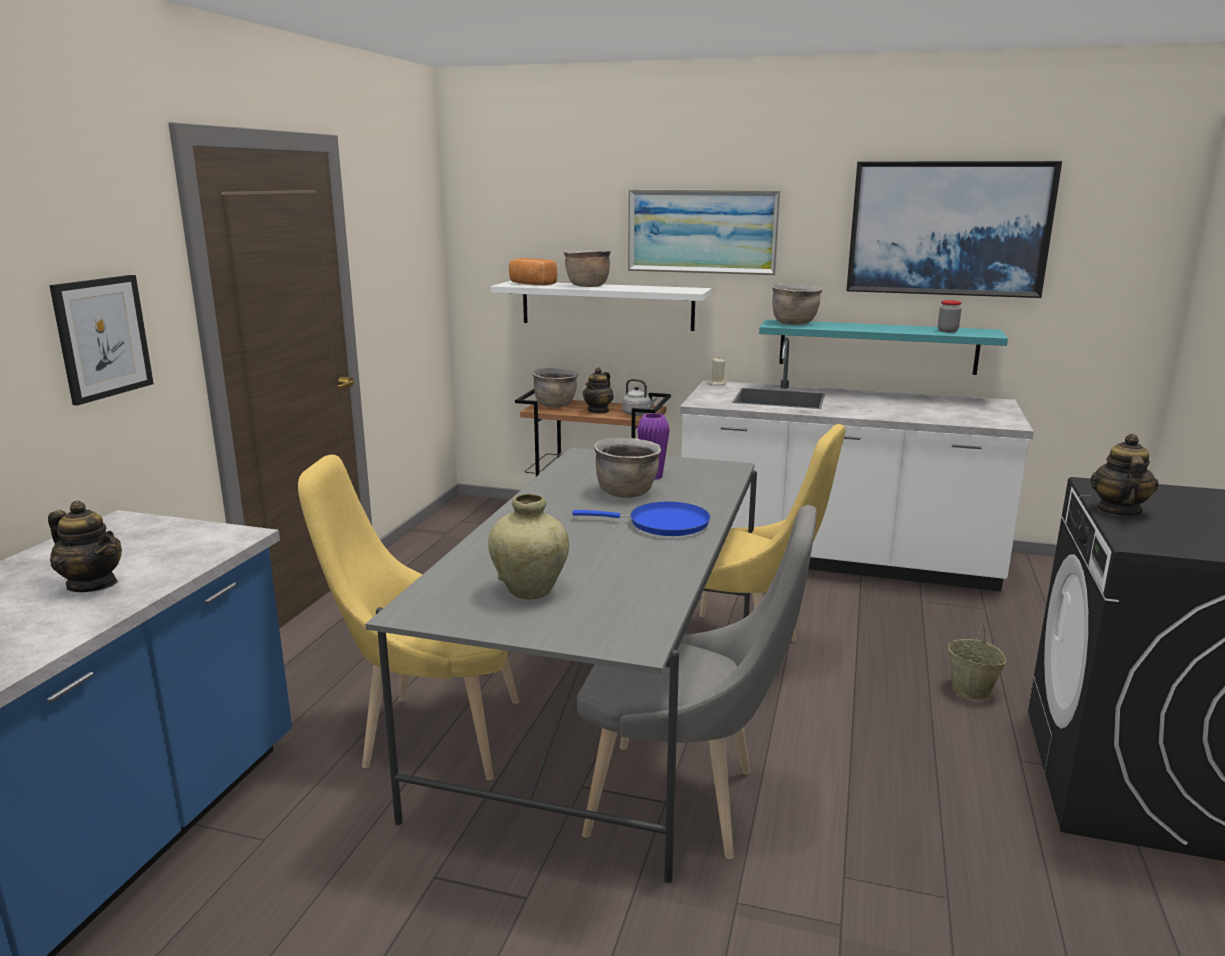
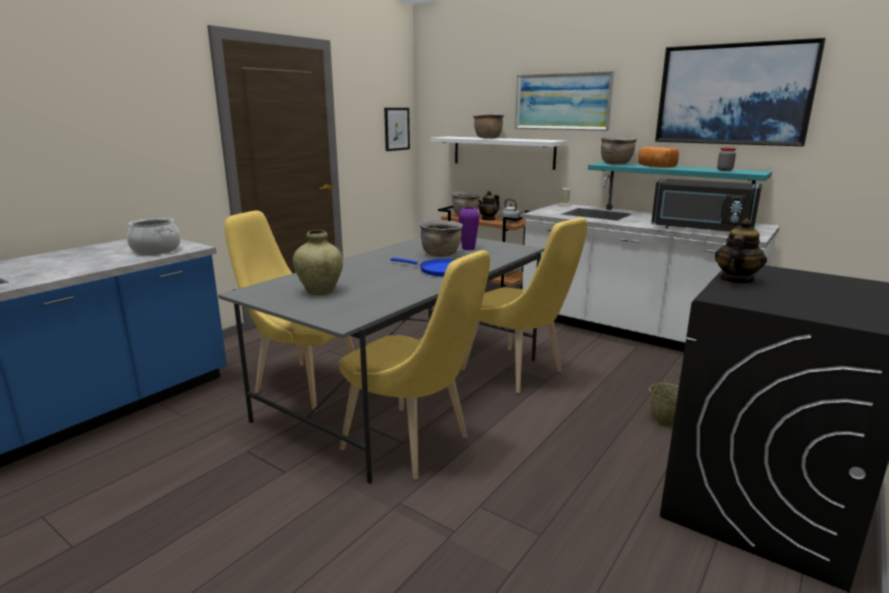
camera: 20 degrees right, 0 degrees up
(93, 584) = (103, 258): teapot -> none
(102, 337) = (155, 139): picture -> picture (396, 129)
(173, 551) = (155, 250): none -> cooking pot
(531, 284) = (456, 137): bread -> bread (655, 166)
(685, 804) = (413, 445): grey chair -> yellow chair
(939, 416) = (700, 230): none -> black microwave

